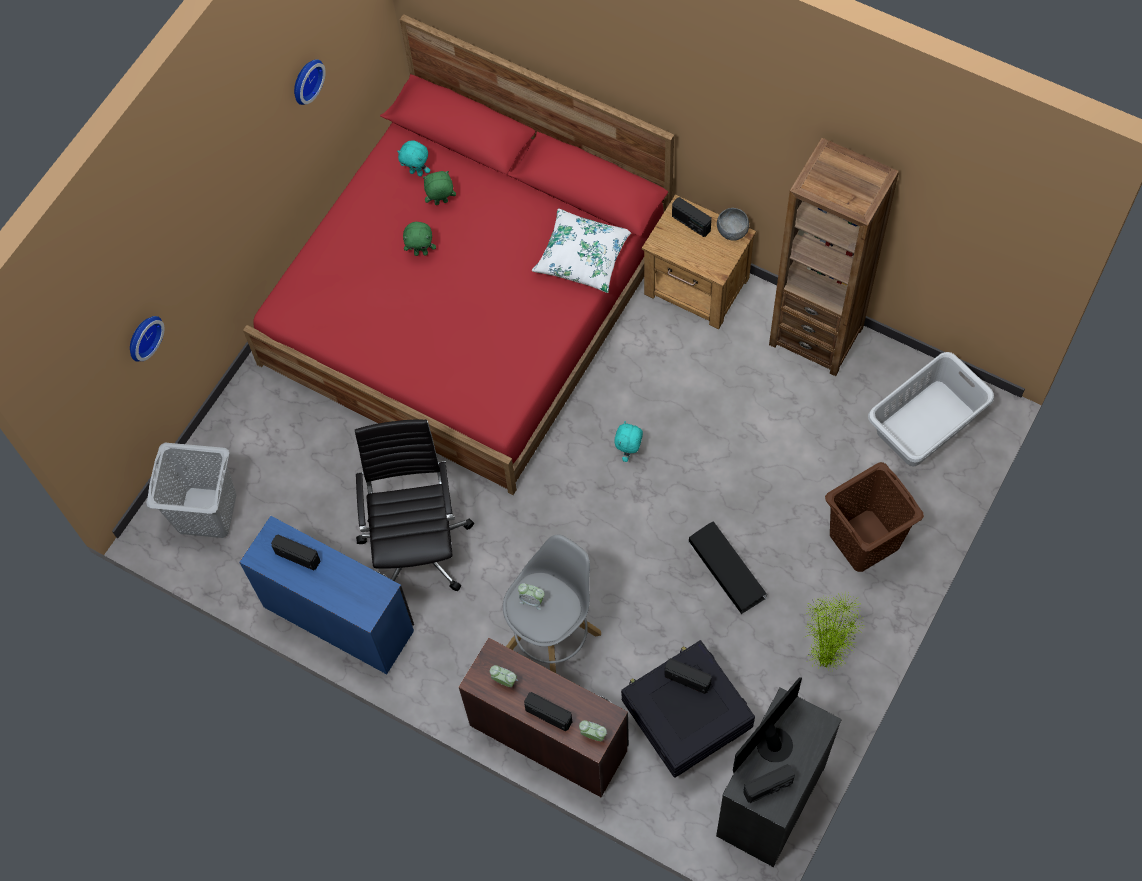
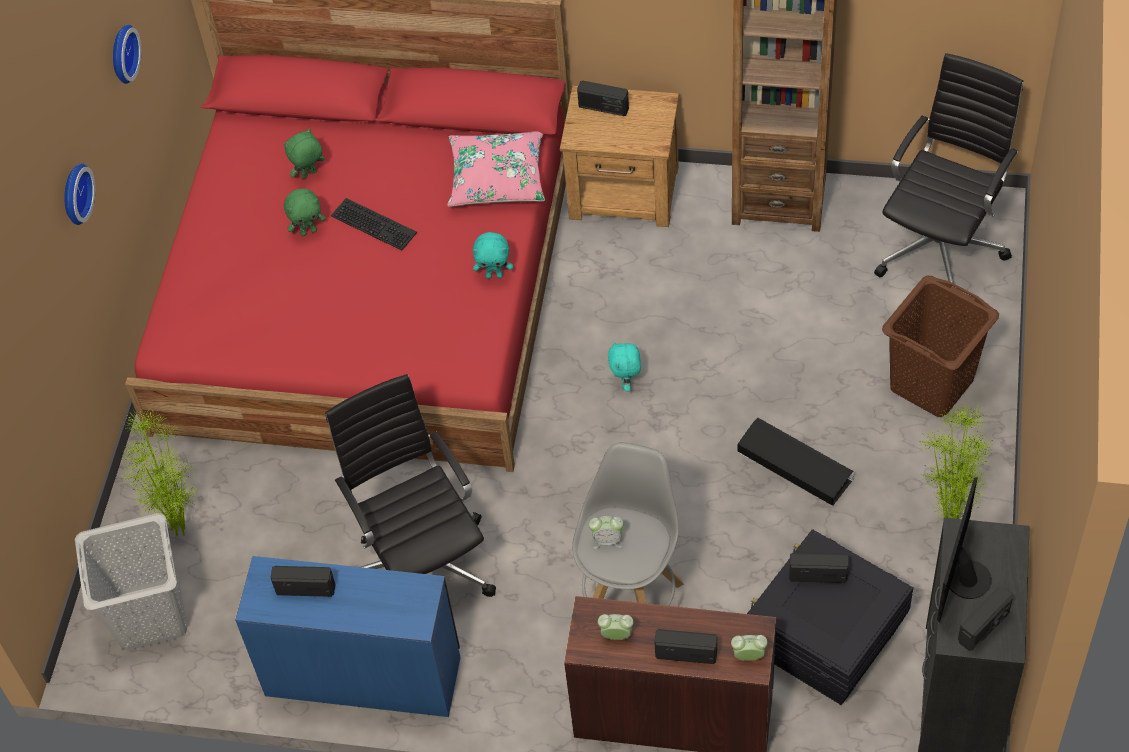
camera: 20 degrees left, 10 degrees down
(142, 336) = (27, 387): wall clock -> wall clock (74, 193)
(255, 451) = (182, 528): none -> potted plant
(417, 172) = (267, 153): turquoise plush toy -> turquoise plush toy (494, 275)
(473, 264) = (375, 223): none -> keyboard
(583, 256) = (497, 177): white pillow -> pink pillow
(732, 231) = (653, 101): grey bowl -> none
(926, 424) = (941, 246): grey laundry basket -> black office chair

